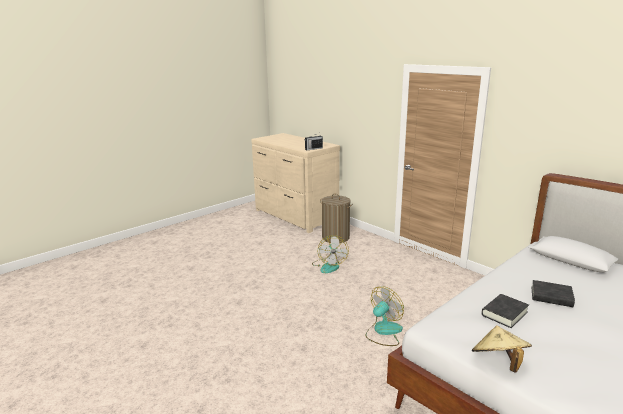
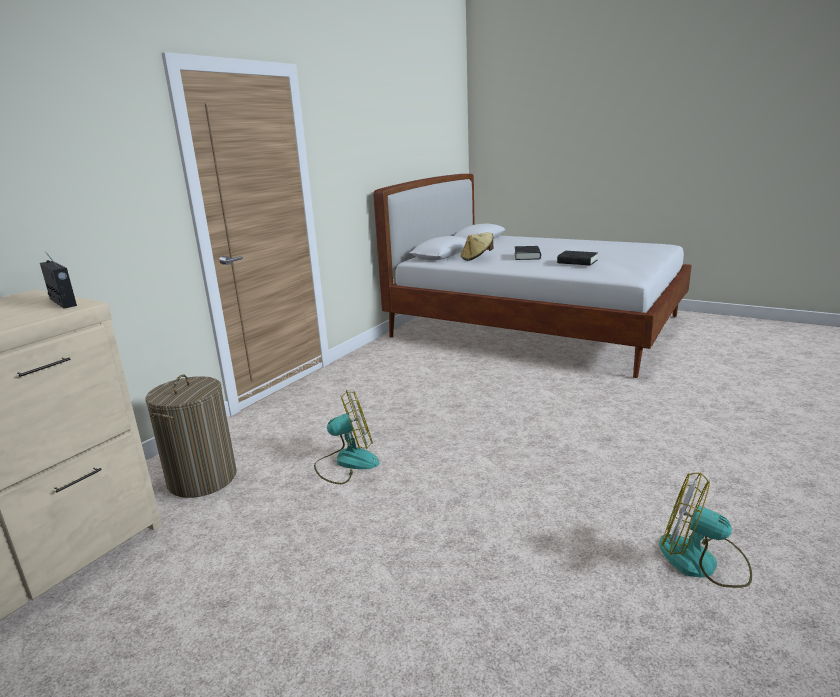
camera: 105 degrees left, 0 degrees up
(383, 332) = (519, 396): fan -> fan (702, 562)
(498, 362) = (646, 263): beige hat -> beige hat (477, 258)

